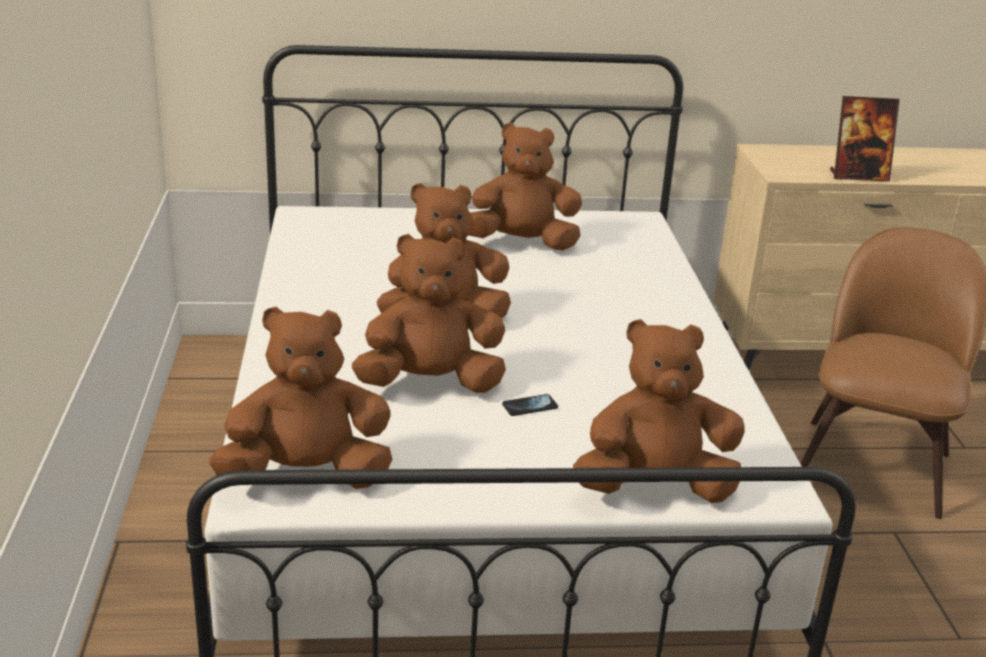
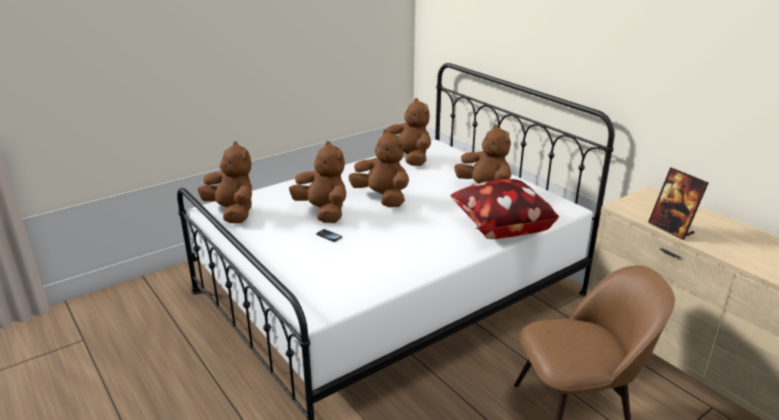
camera: 60 degrees right, 0 degrees up
(648, 277) = (500, 228): none -> pillow
(654, 487) = (292, 280): brown plush toy -> brown plush toy (409, 158)

